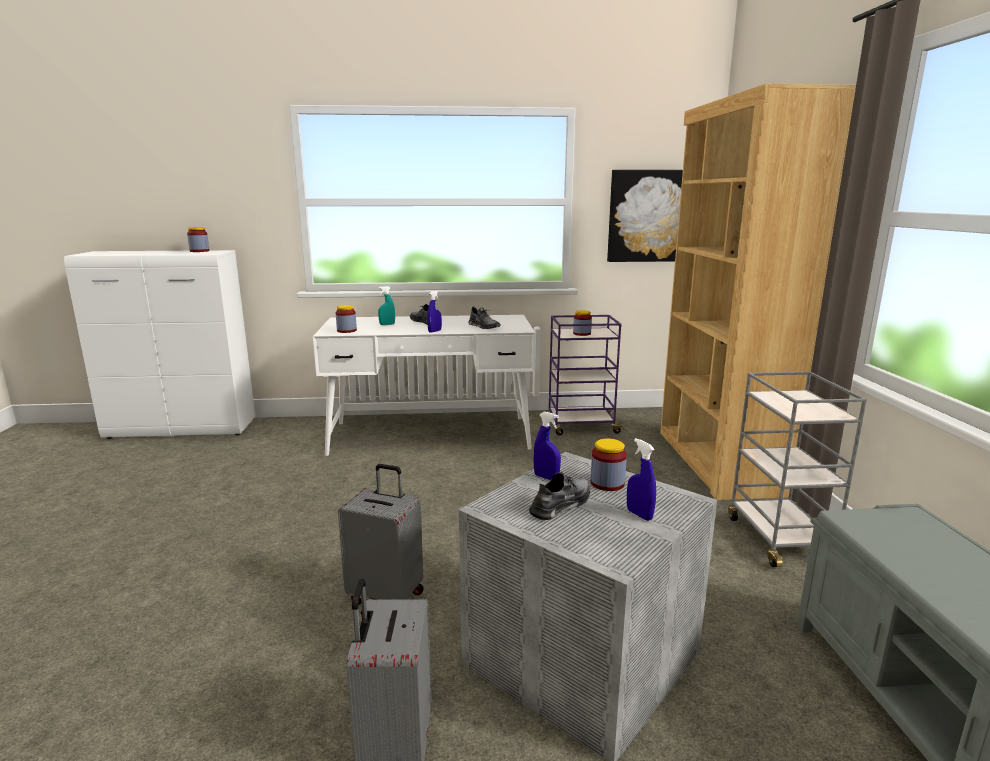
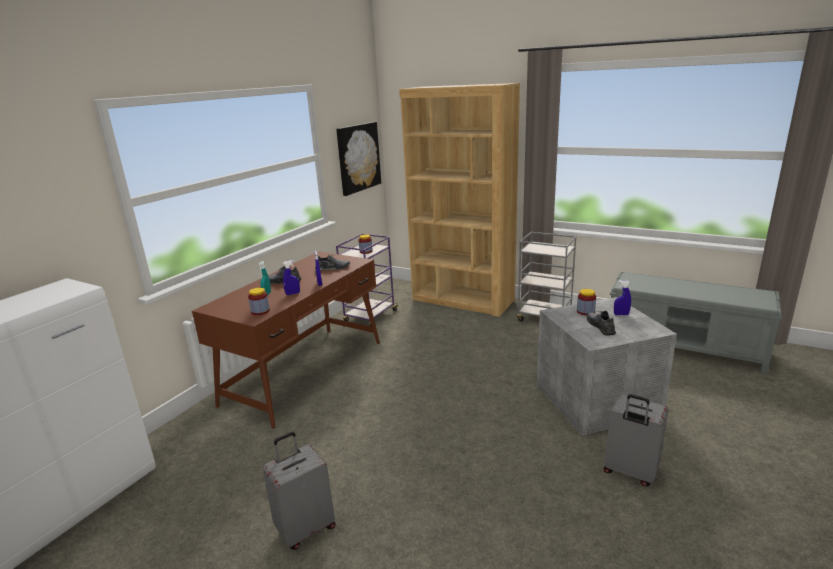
camera: 55 degrees left, 5 degrees up
(199, 251) = (38, 293): jar -> none
(387, 596) = (505, 444): grey suitcase -> grey suitcase (305, 528)
(431, 435) = (306, 371): white desk -> brown desk
(546, 477) = (568, 322): blue spray bottle -> blue spray bottle (292, 294)

